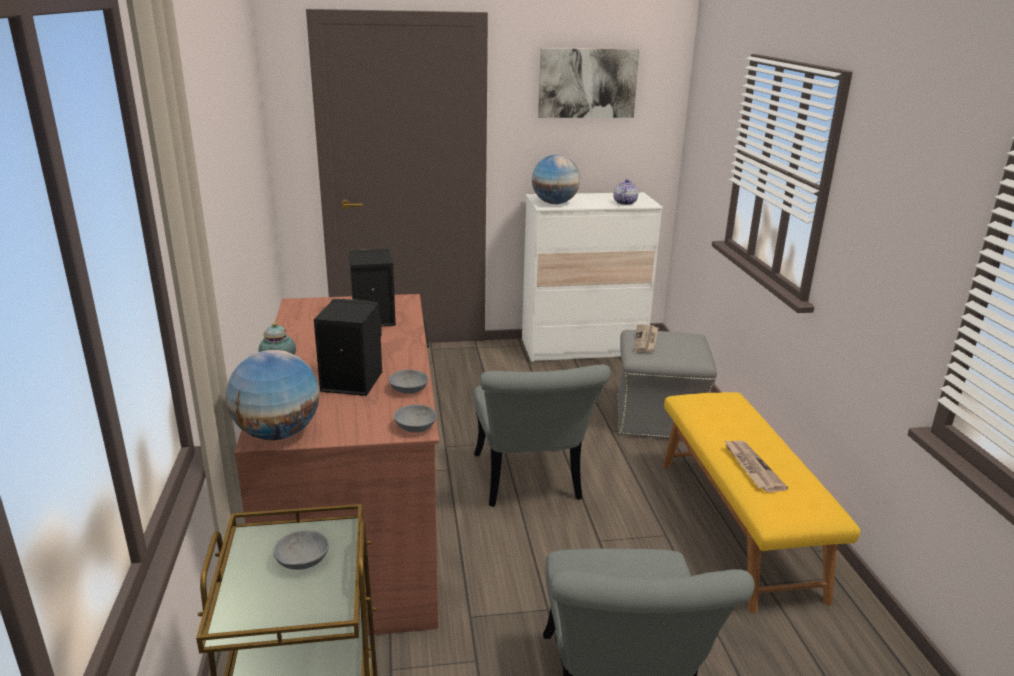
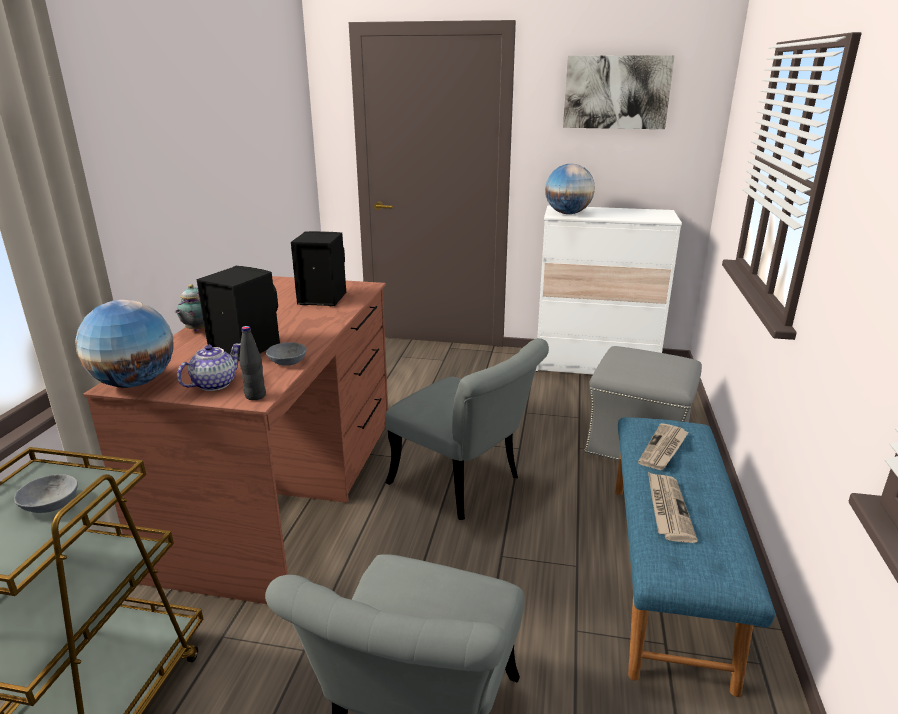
camera: 20 degrees right, 0 degrees up
(414, 427) = (255, 396): grey bowl -> black bottle
(530, 484) = (465, 485): grey chair -> grey chair turned 60 degrees counterclockwise
(624, 203) = (642, 217): teapot -> teapot (213, 384)
(646, 340) = (627, 358): newspaper -> newspaper (663, 449)
(738, 526) = (667, 574): yellow bench -> blue bench

